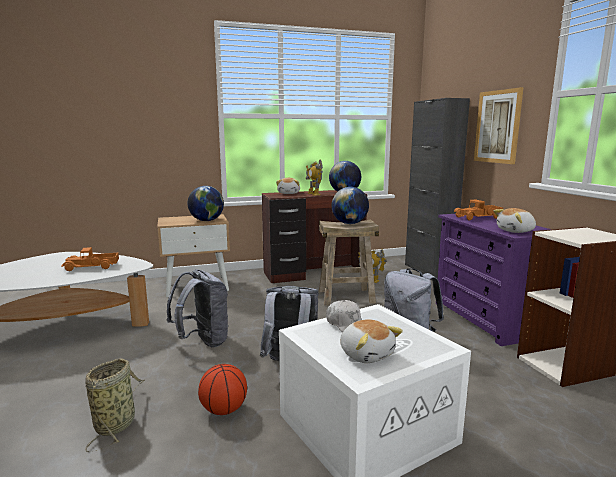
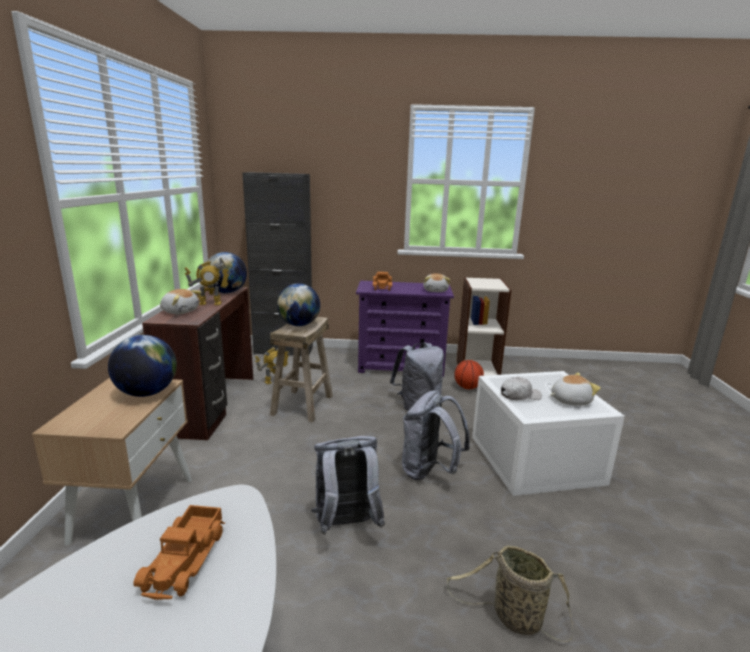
camera: 70 degrees left, 5 degrees up
(223, 410) = (500, 528): basketball -> basketball (467, 387)
(497, 126) = (348, 203): picture -> none

